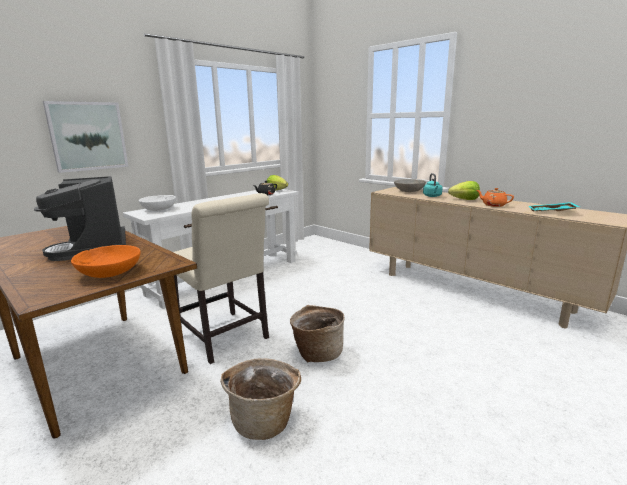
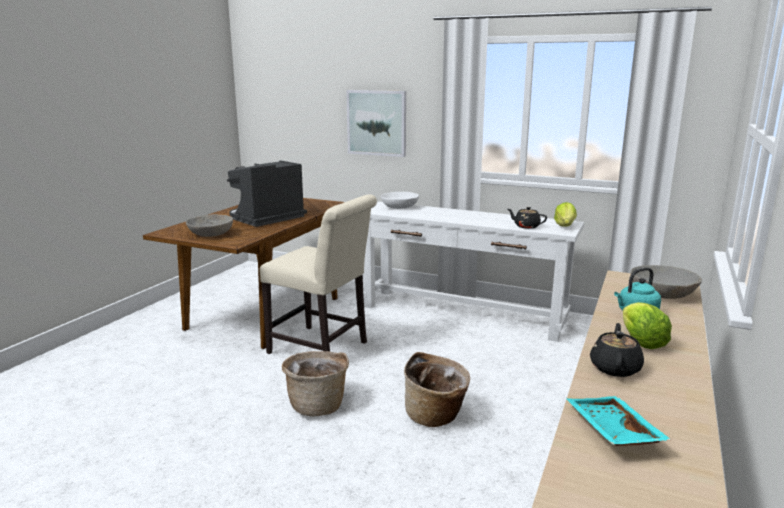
camera: 70 degrees right, 0 degrees up
(109, 273) = (210, 234): orange bowl -> grey bowl
(225, 339) = (323, 349): beige chair -> beige chair turned 90 degrees counterclockwise
(264, 420) = (204, 399): basket -> basket (436, 416)
(493, 205) = (615, 368): orange teapot -> black teapot

